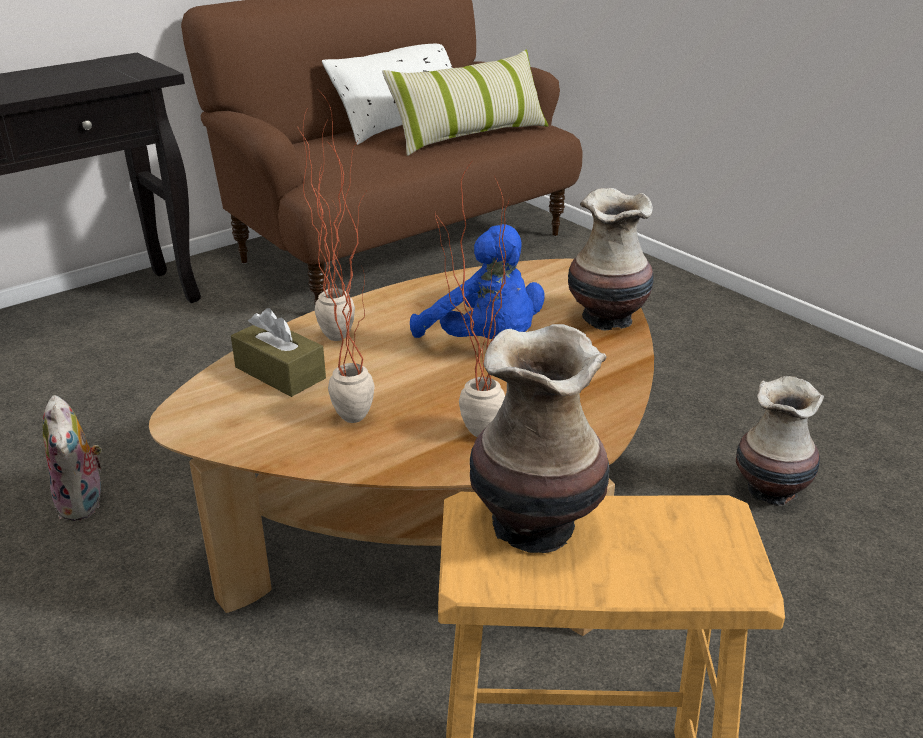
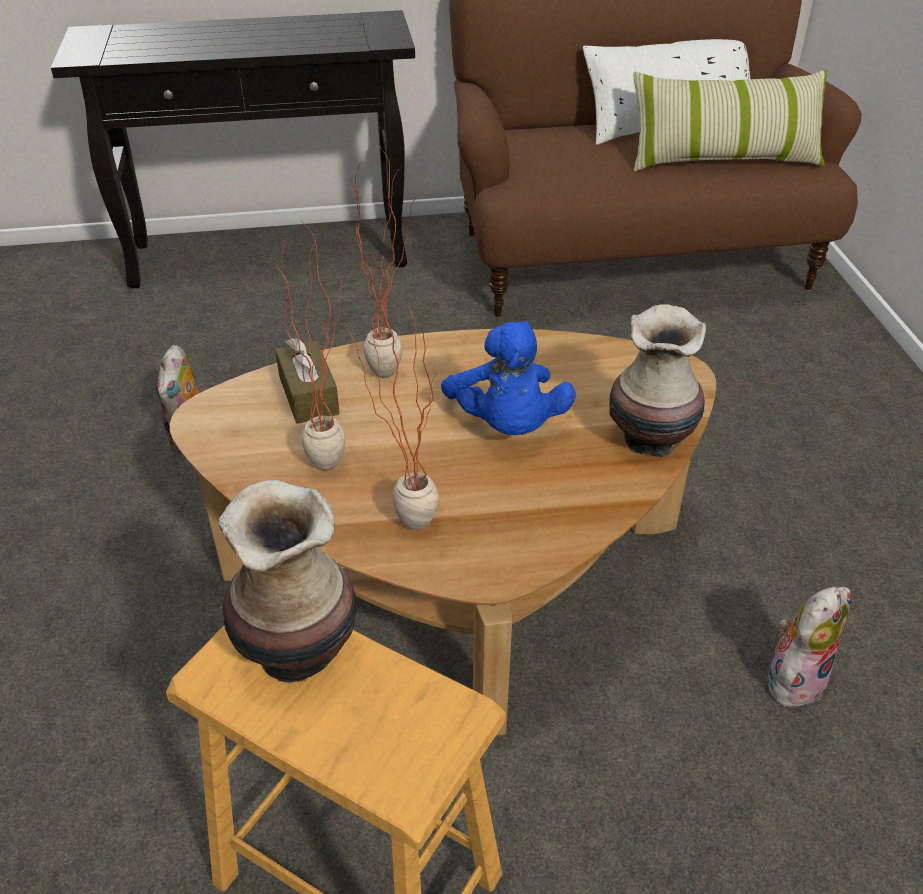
camera: 30 degrees right, 10 degrees up
(771, 491) = (794, 678): vase -> plush toy

